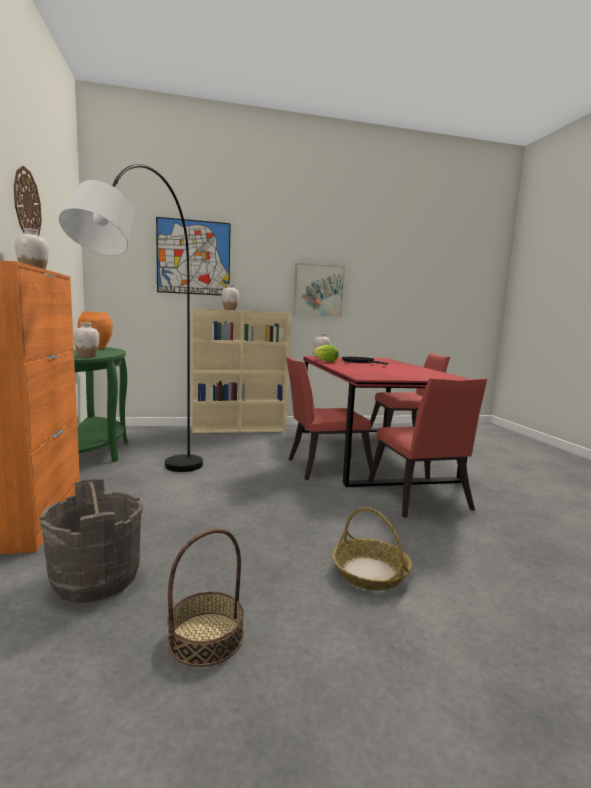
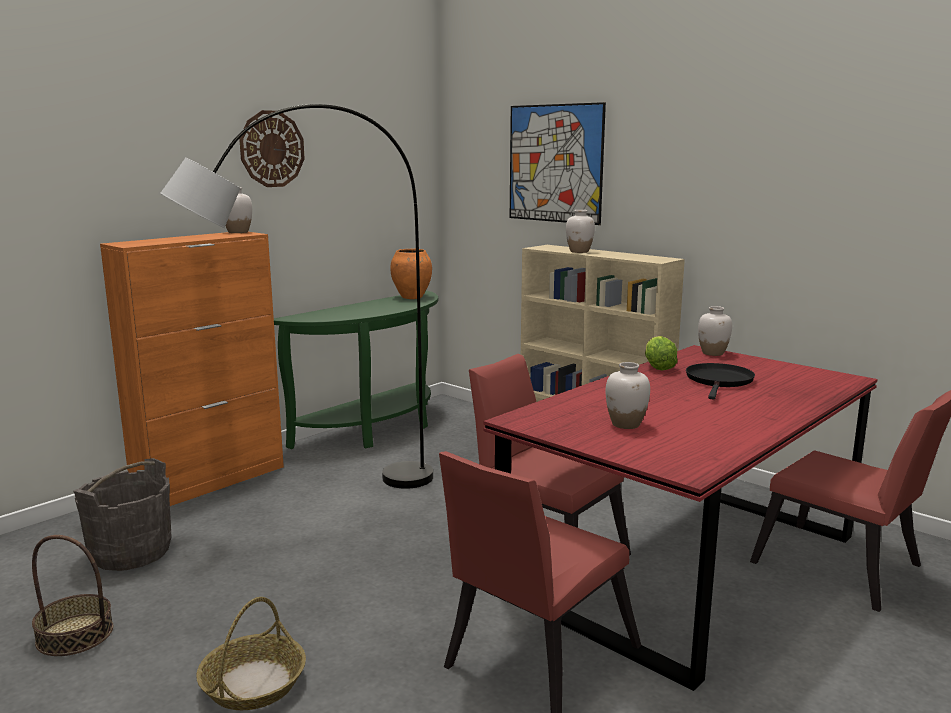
camera: 55 degrees right, 5 degrees up
(87, 357) = (330, 317): white vase -> white vase (626, 424)
(318, 291) = (753, 217): picture -> none

